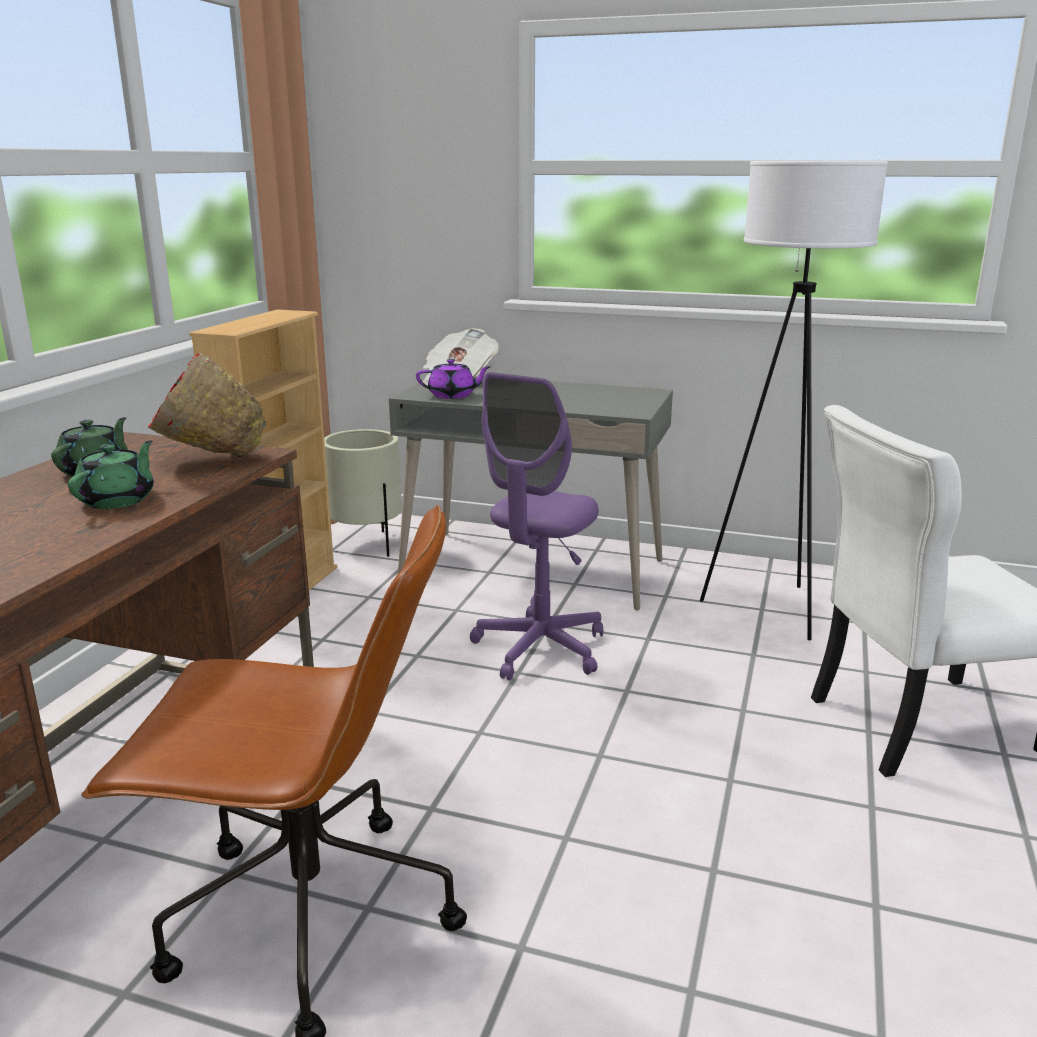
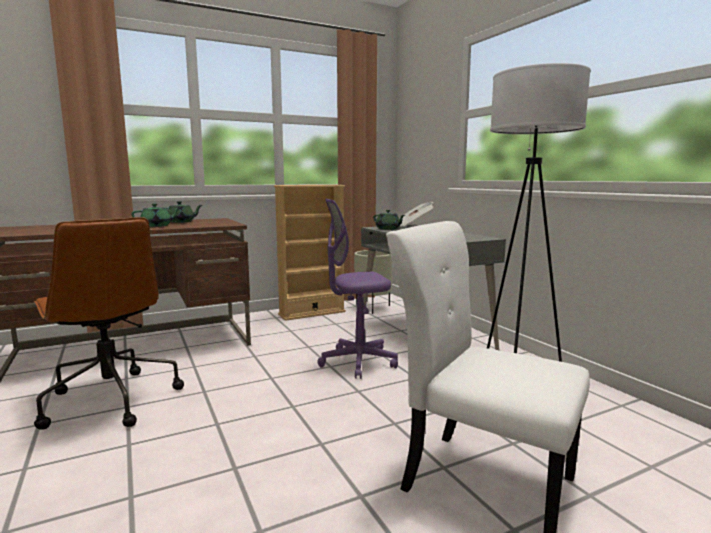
camera: 45 degrees right, 10 degrees down
(207, 461) = (212, 224): red bowl -> none
(453, 395) = (388, 229): purple teapot -> green teapot

